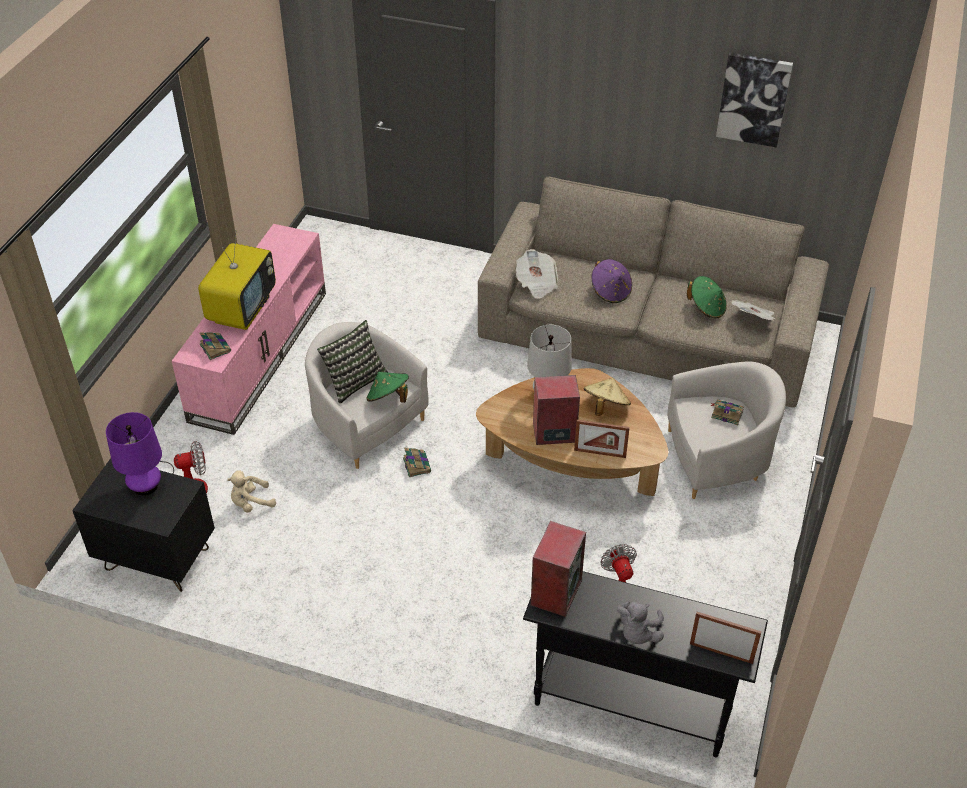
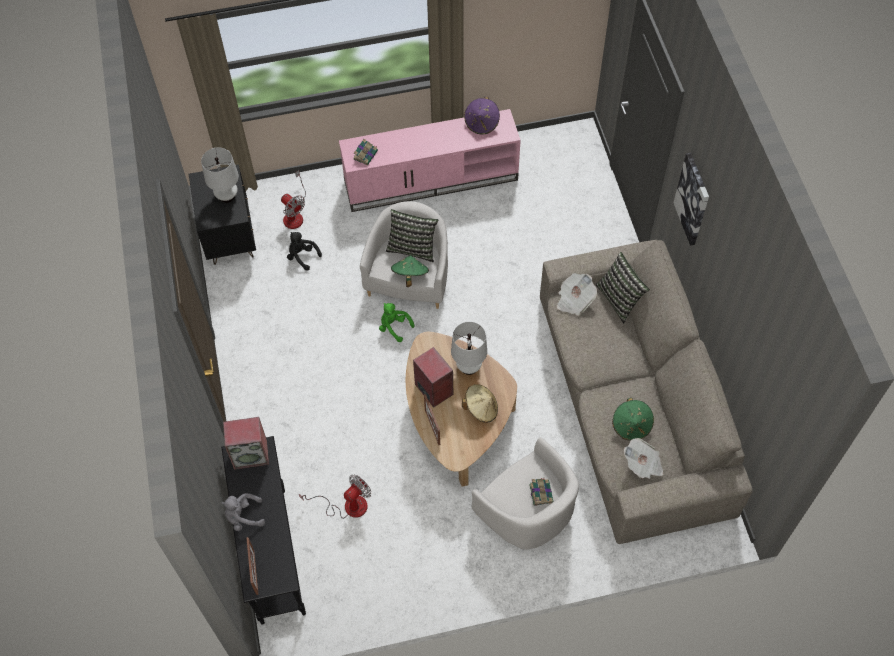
camera: 60 degrees right, 15 degrees up
(145, 486) = (227, 195): purple table lamp -> white table lamp
(242, 309) = (411, 146): television -> none
(251, 503) = (302, 256): beige plush toy -> black plush toy
(416, 464) = (394, 327): book -> green plush toy
(560, 256) = (619, 299): none -> pillow
(610, 292) = (602, 352): purple hat -> purple hat (482, 123)
(753, 99) = (756, 328): picture -> picture (693, 199)

